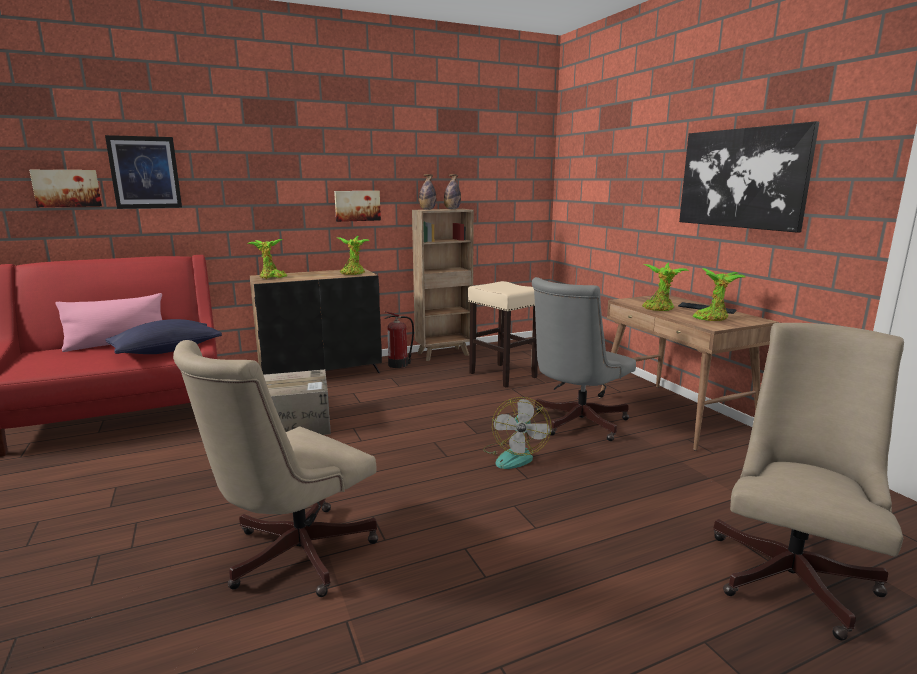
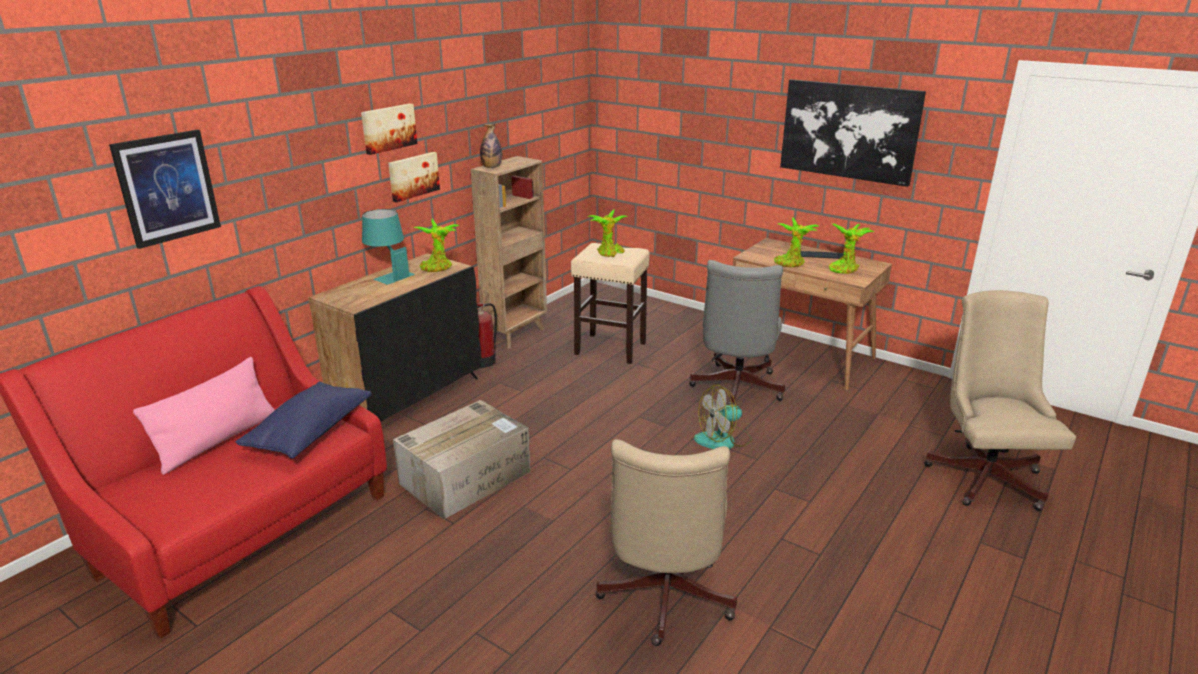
camera: 30 degrees left, 10 degrees up
(67, 188) = (65, 234): picture -> picture (388, 128)
(271, 277) = (349, 296): potted plant -> potted plant (609, 254)
(316, 273) = (389, 275): none -> turquoise table lamp
(452, 209) = (515, 162): bottle -> none
(514, 455) = (723, 440): fan -> fan turned 90 degrees clockwise

